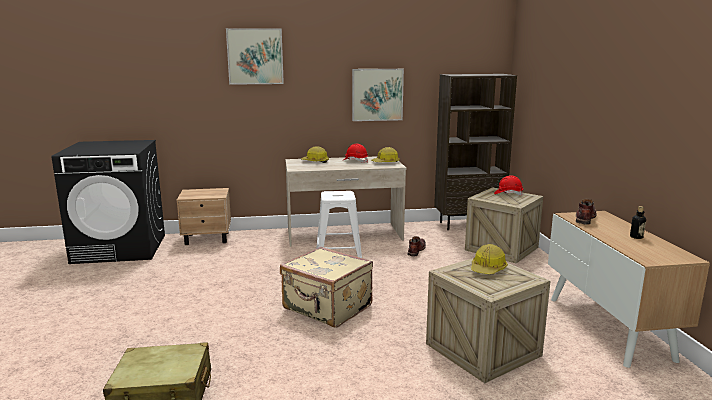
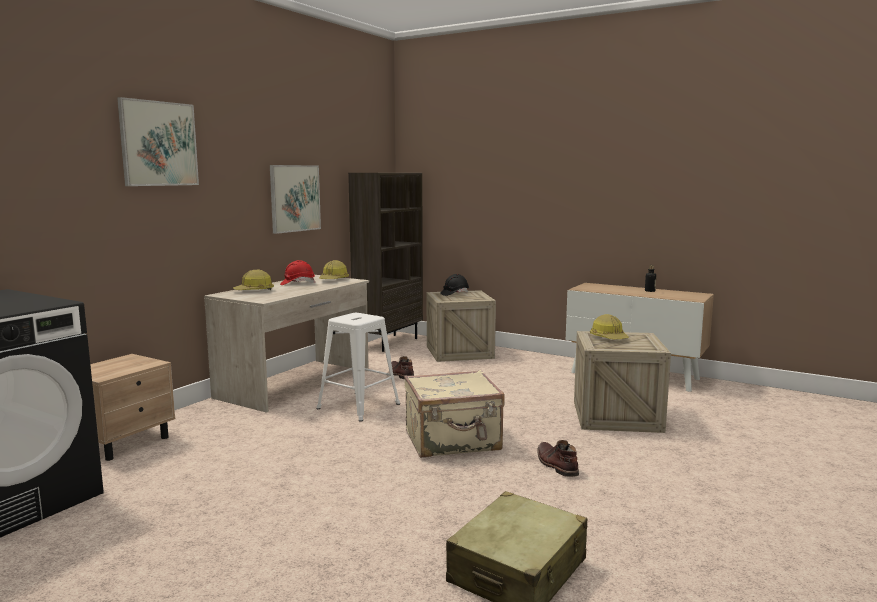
camera: 50 degrees left, 5 degrees down
(508, 194) = (454, 294): red hard hat -> black hard hat
(584, 218) = (593, 288): brown boot -> brown boot (556, 465)

